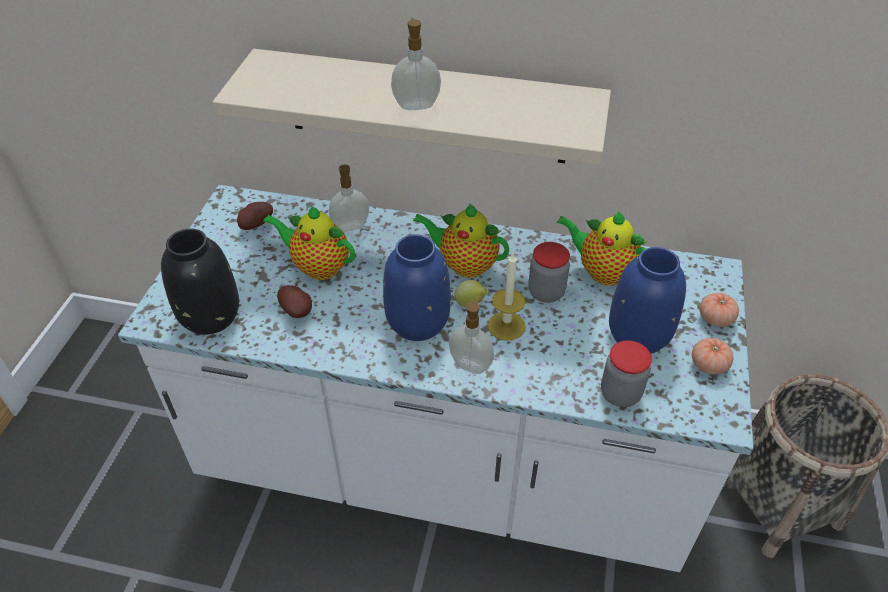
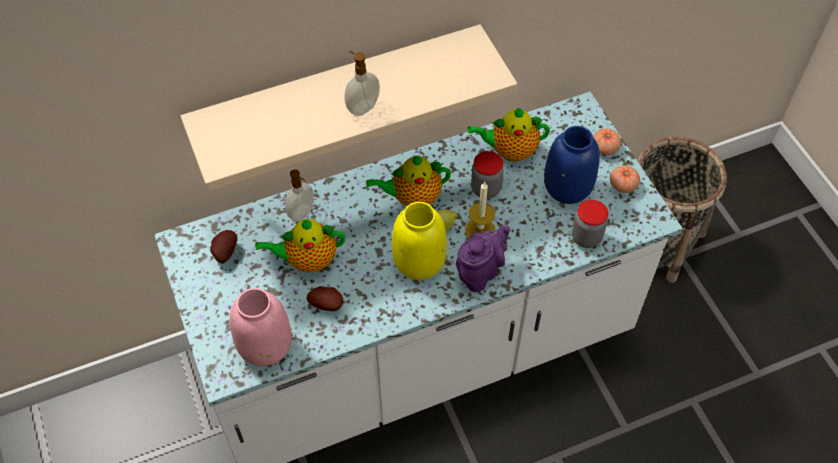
camera: 35 degrees left, 10 degrees up
(210, 315) = (265, 345): black vase -> pink vase
(417, 323) = (419, 263): blue vase -> yellow vase
(471, 364) = (480, 272): soap dispenser -> purple teapot

